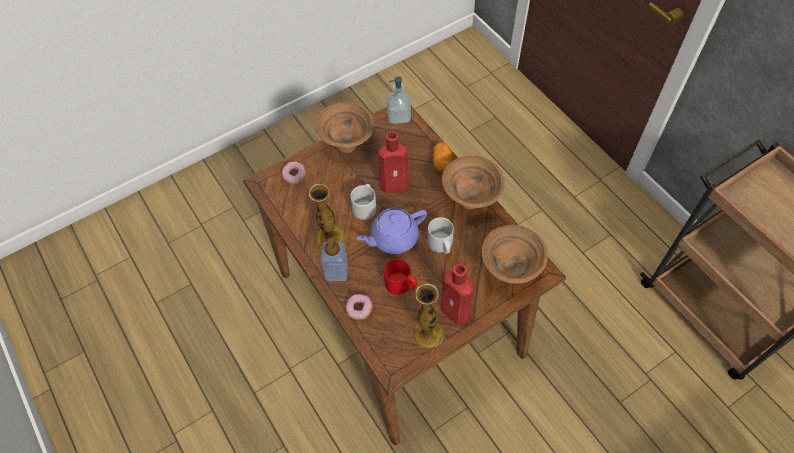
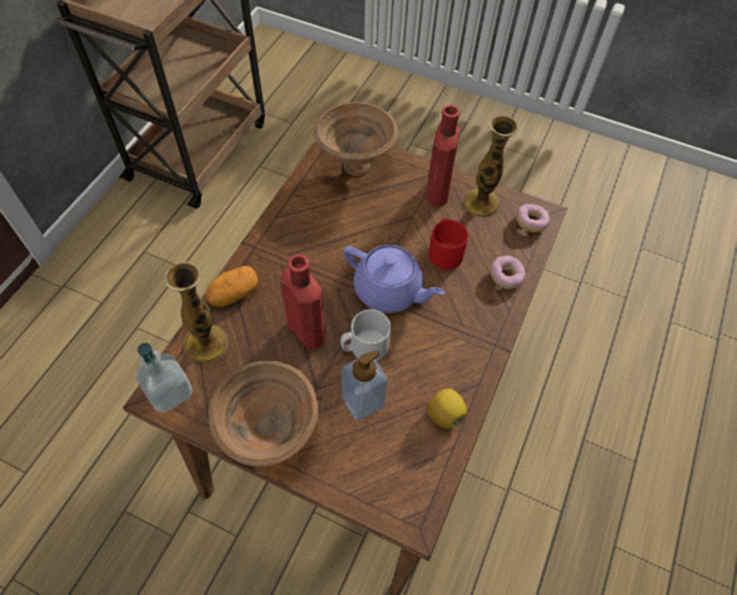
camera: 125 degrees left, 0 degrees up
(294, 176) = (372, 478): donut -> donut (530, 223)
(300, 223) = (444, 414): none -> lemon
(330, 237) = (438, 363): vase -> vase (206, 343)
(336, 272) = (480, 326): soap dispenser -> soap dispenser (362, 401)
(441, 245) = (364, 239): grey mug -> none
(471, 202) = (281, 236): brown bowl -> none

